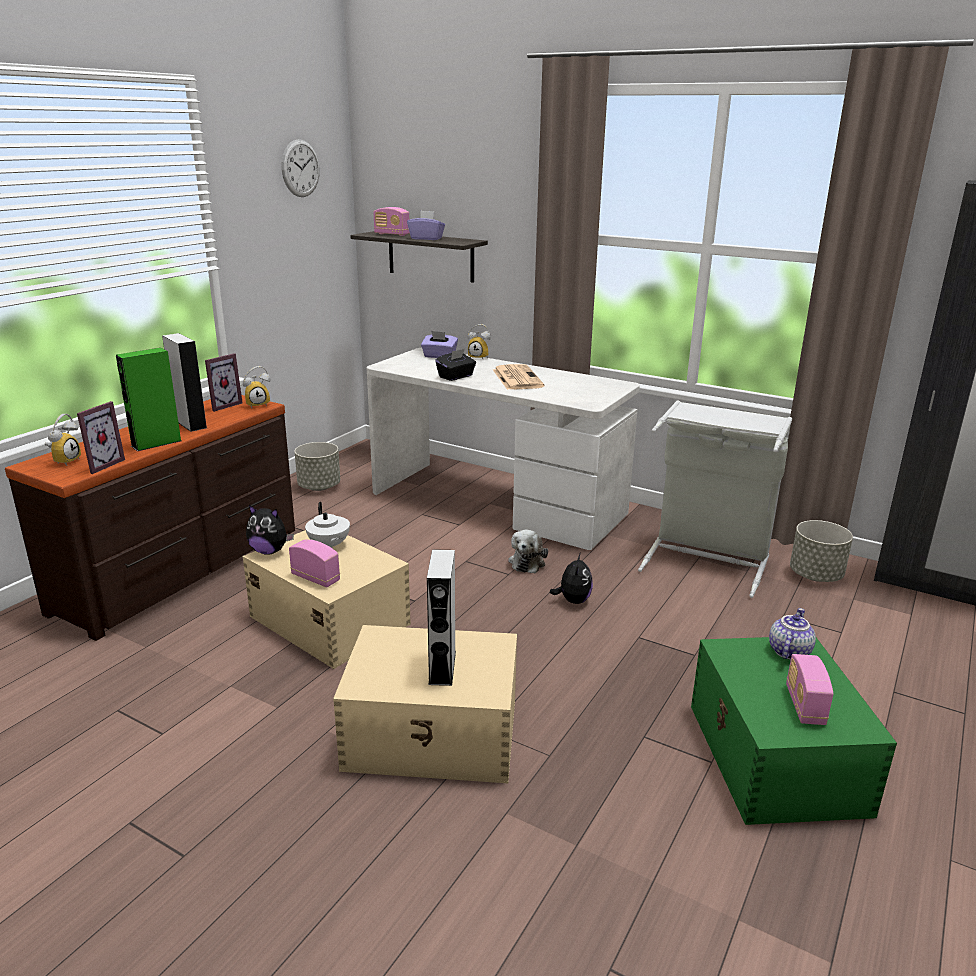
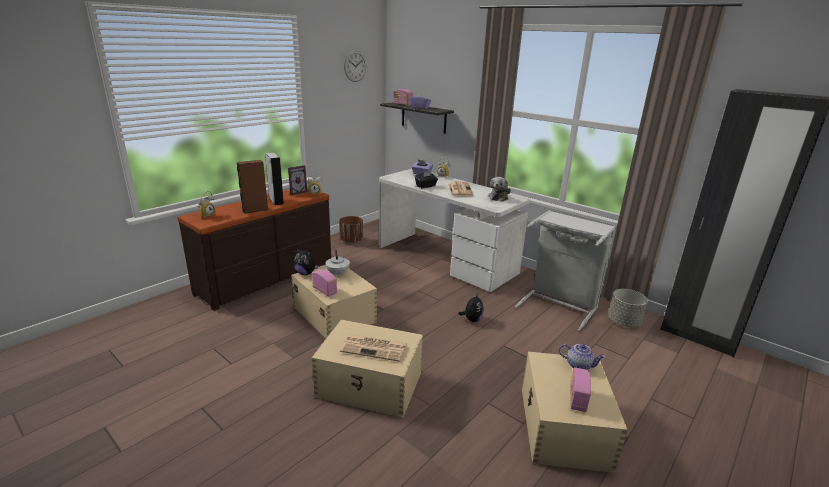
camera: 10 degrees right, 0 degrees up
(100, 465) = (223, 219): picture frame -> none
(156, 443) = (255, 210): green speaker -> brown speaker
(319, 486) = (351, 240): grey planter -> brown planter
(442, 667) = (375, 348): grey speaker -> newspaper
(527, 562) = (453, 294): plush toy -> plush toy (498, 197)
(775, 759) = (563, 428): green storage box -> beige storage box
(788, 651) = (579, 365): teapot -> teapot turned 75 degrees clockwise

